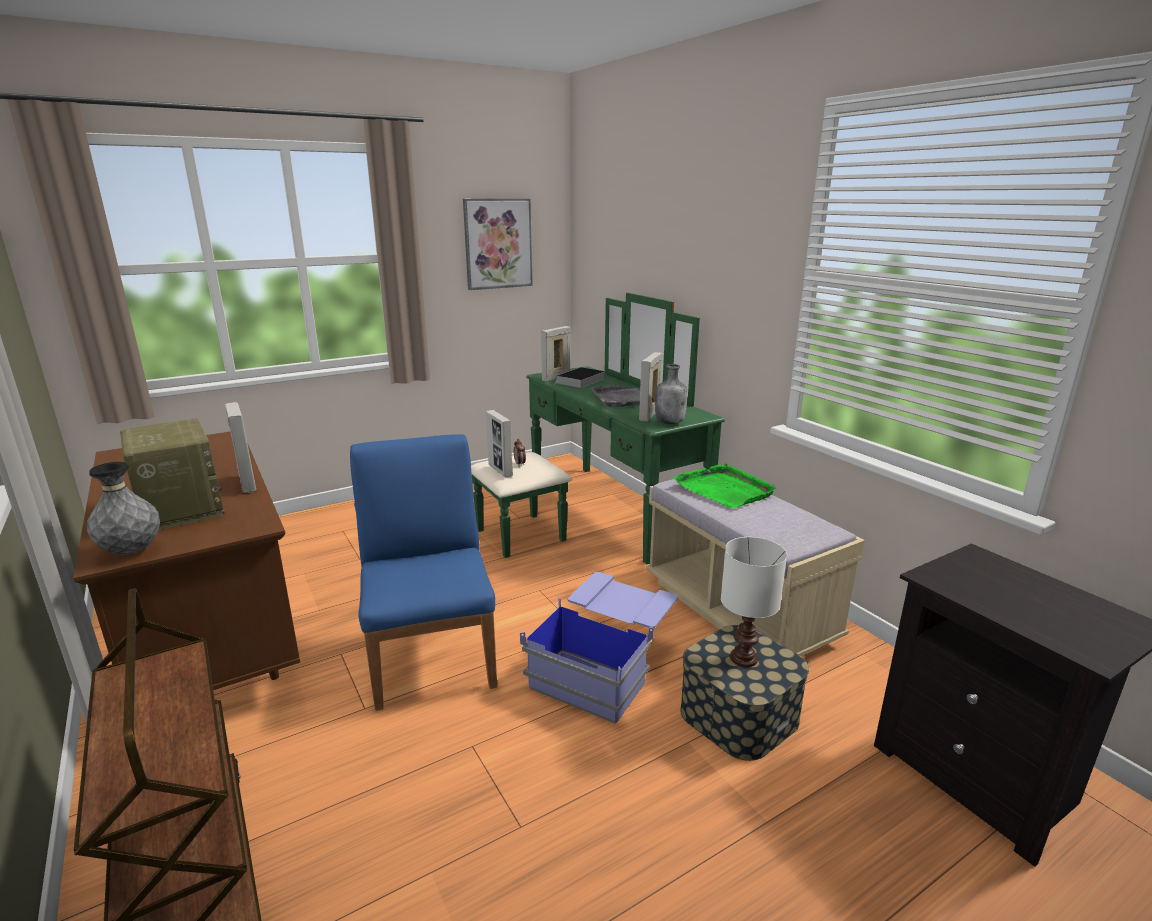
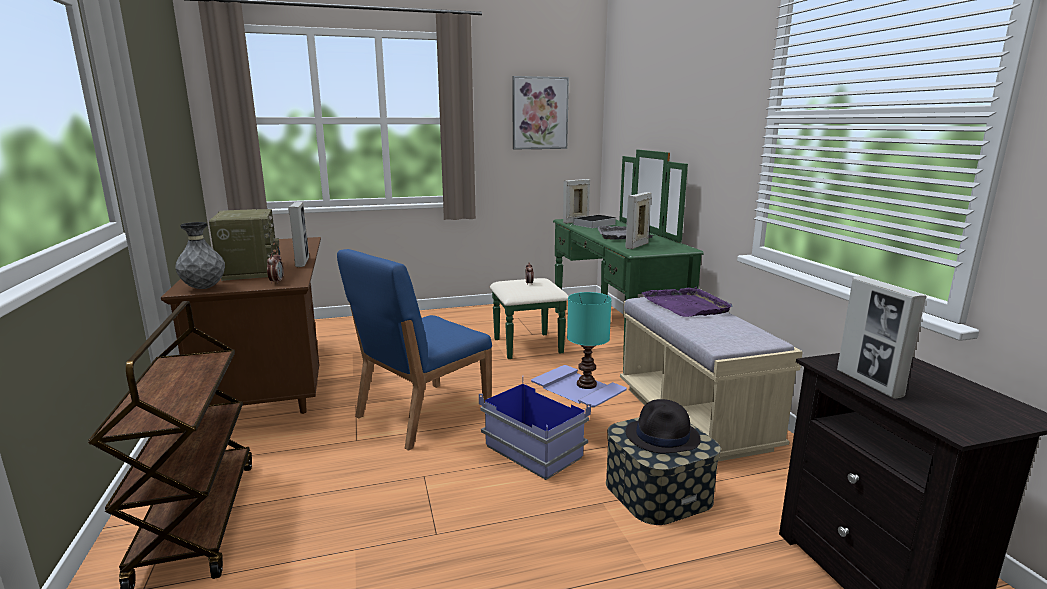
camera: 15 degrees right, 5 degrees down
(234, 526) = (276, 282): none -> alarm clock
(432, 655) = (421, 414): blue chair -> blue chair turned 135 degrees counterclockwise
(500, 470) = (511, 286): picture frame -> picture frame (869, 383)
(630, 595) = (586, 384): none -> turquoise table lamp
(670, 422) = (652, 250): grey bottle -> none
(725, 489) = (686, 305): green tray -> purple tray
(744, 659) = (663, 436): white table lamp -> black hat

